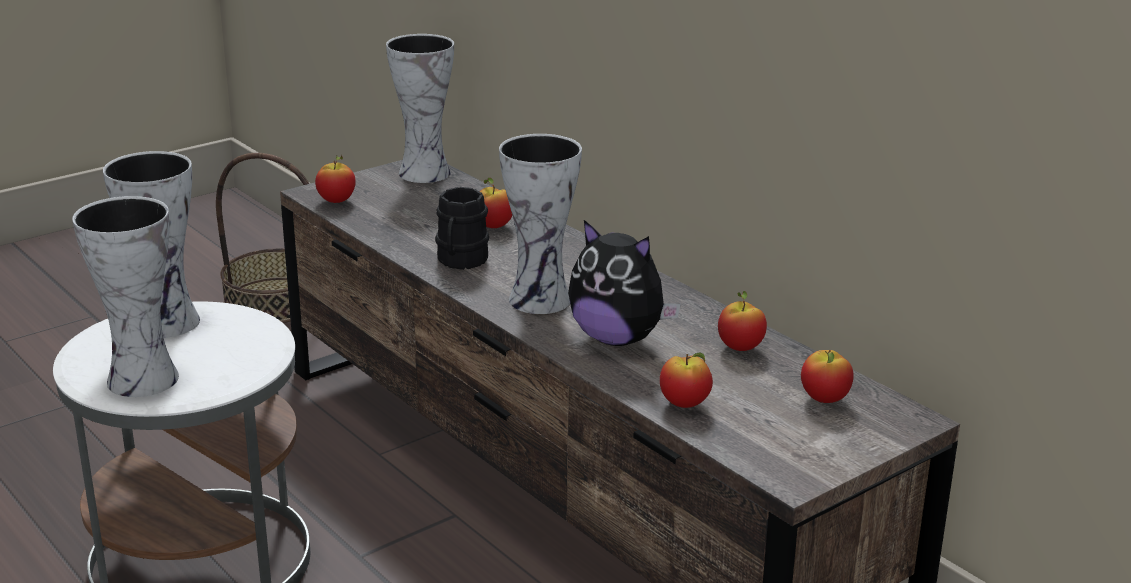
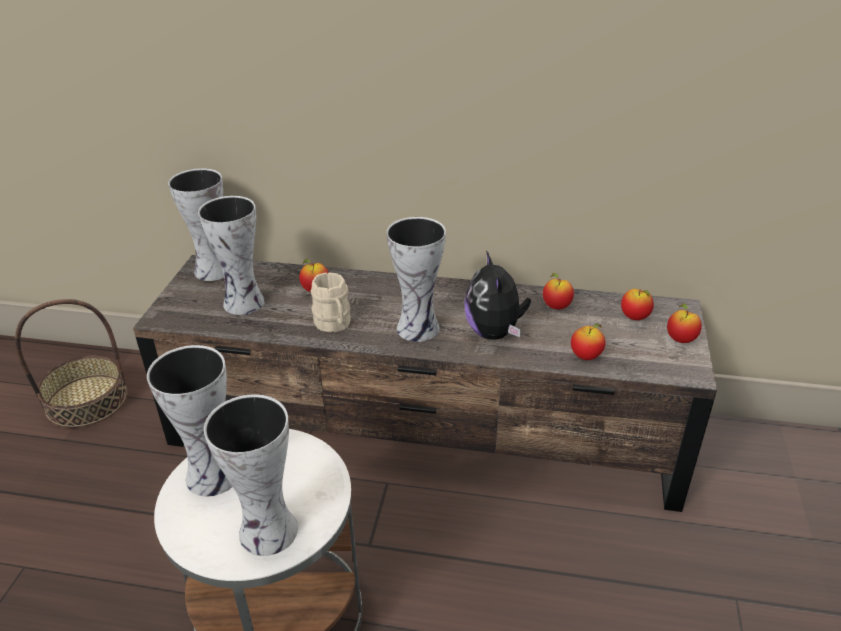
camera: 40 degrees left, 10 degrees up
(337, 201) = (187, 317): apple -> apple (680, 339)
(405, 211) = (244, 303): none -> vase
(460, 261) = (334, 324): black mug -> beige mug
(618, 338) = (495, 332): plush toy -> plush toy turned 90 degrees clockwise

